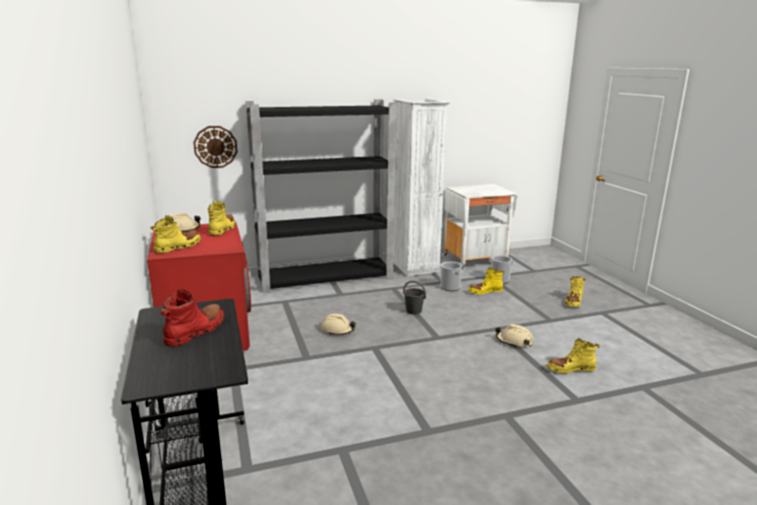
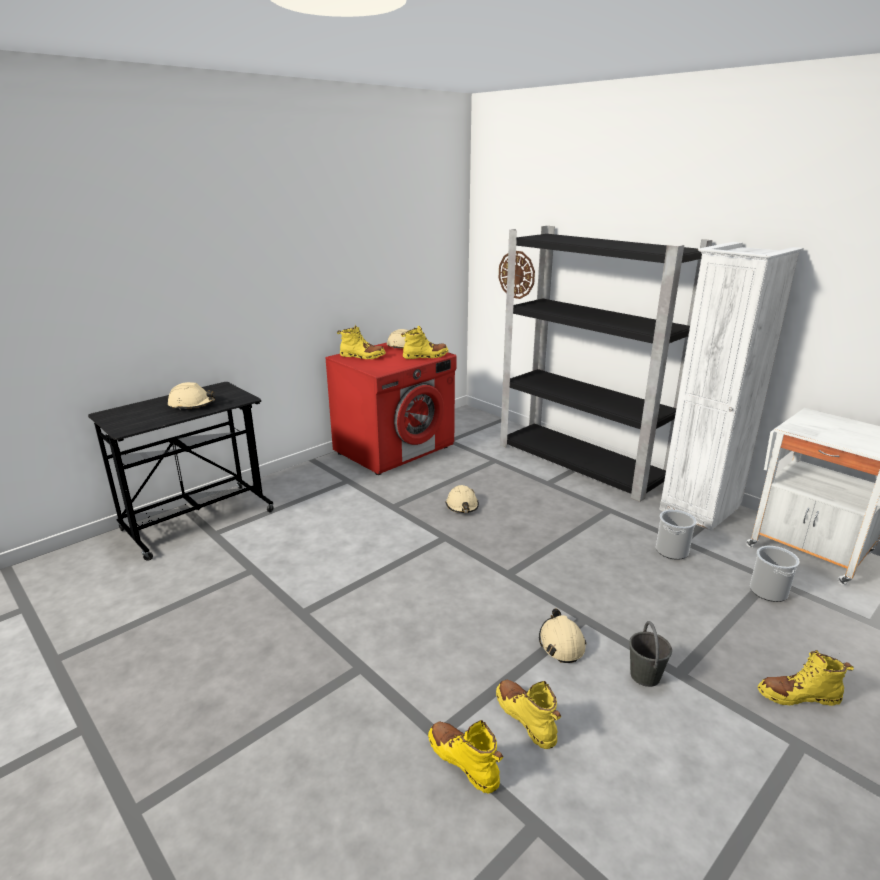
camera: 65 degrees right, 5 degrees up
(196, 331) = (192, 405): red boot -> beige hard hat
(413, 311) = (562, 539): grey bucket -> grey bucket (645, 675)
(485, 291) = (701, 585): yellow boot -> yellow boot (463, 761)

